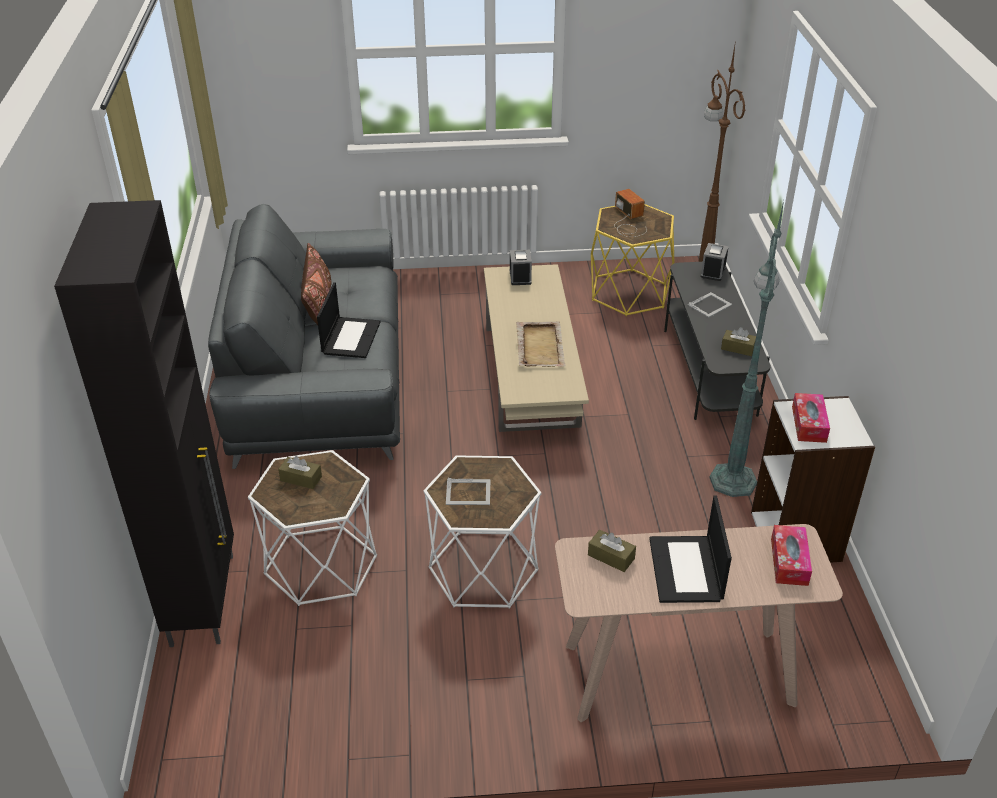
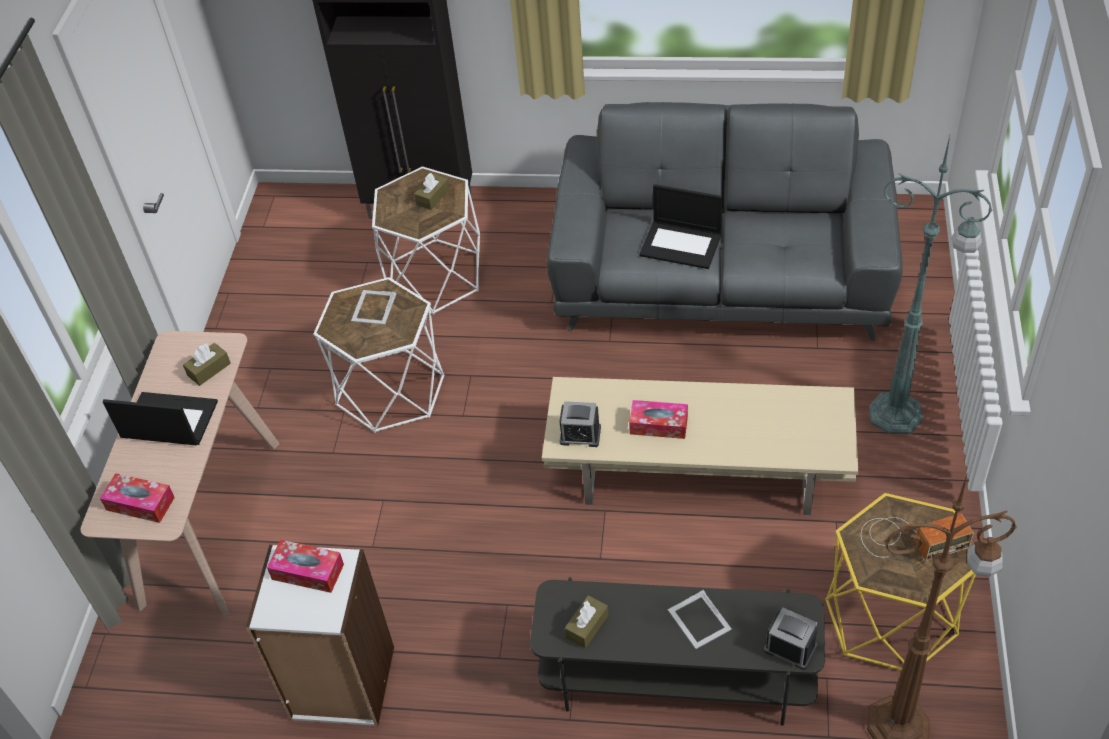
camera: 105 degrees right, 10 degrees up
(319, 306) = (751, 219): brown pillow -> none
(520, 277) = (824, 423): alarm clock -> alarm clock (580, 435)
(540, 346) = (658, 425): beige tray -> tissue box
(733, 479) = (454, 644): green floor lamp -> green floor lamp (898, 415)

